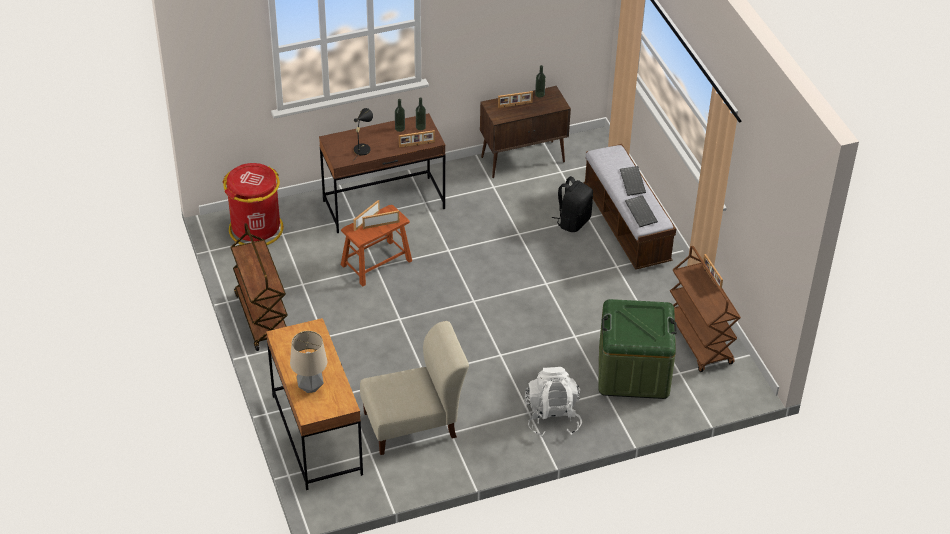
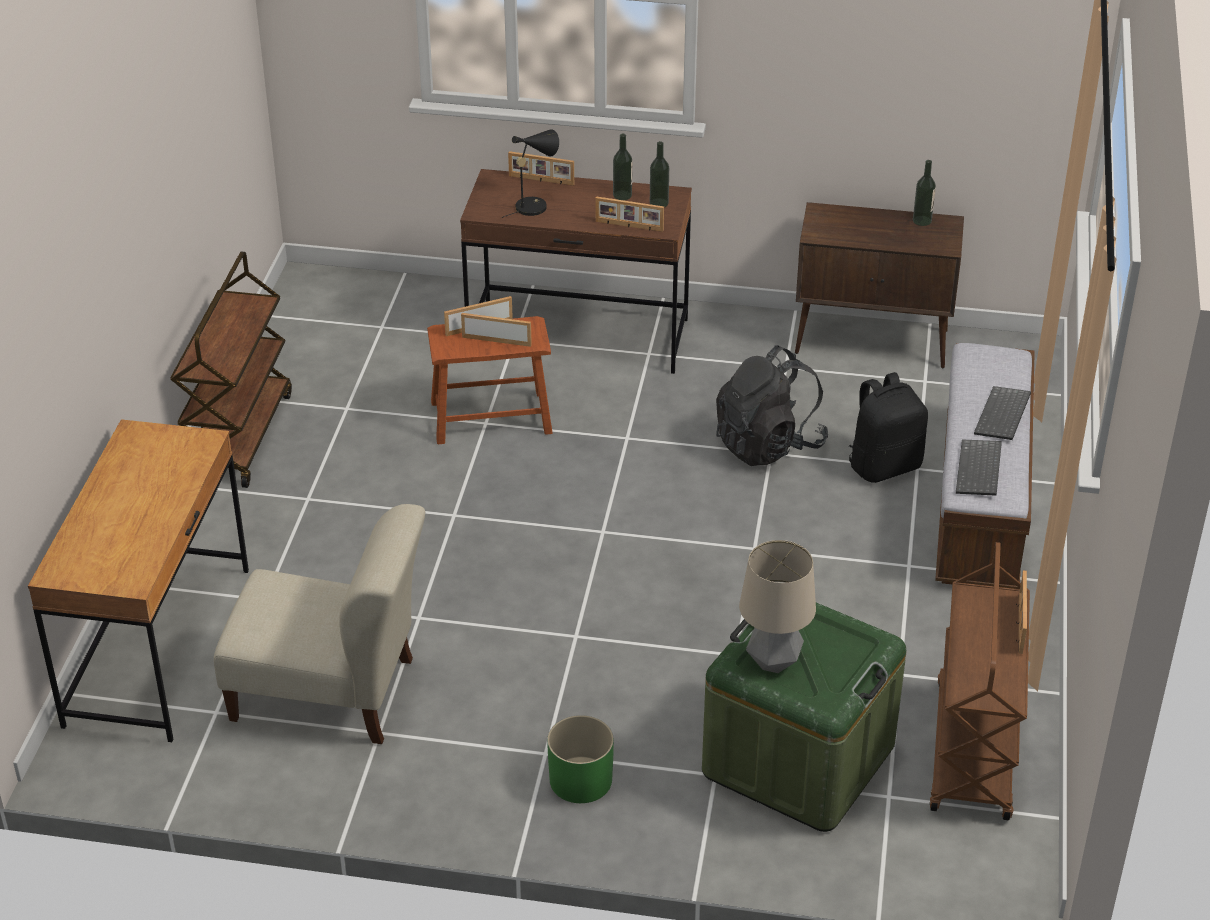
camera: 30 degrees right, 5 degrees down
(256, 229) = (348, 307): red trash can -> none
(310, 387) = (103, 531): table lamp -> table lamp (773, 662)
(515, 105) = (863, 224): picture frame -> picture frame (541, 180)
(515, 230) = (768, 444): none -> black backpack
(552, 418) = (580, 780): white backpack -> green planter

